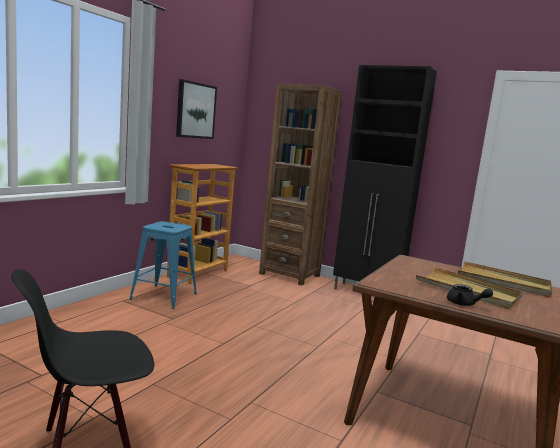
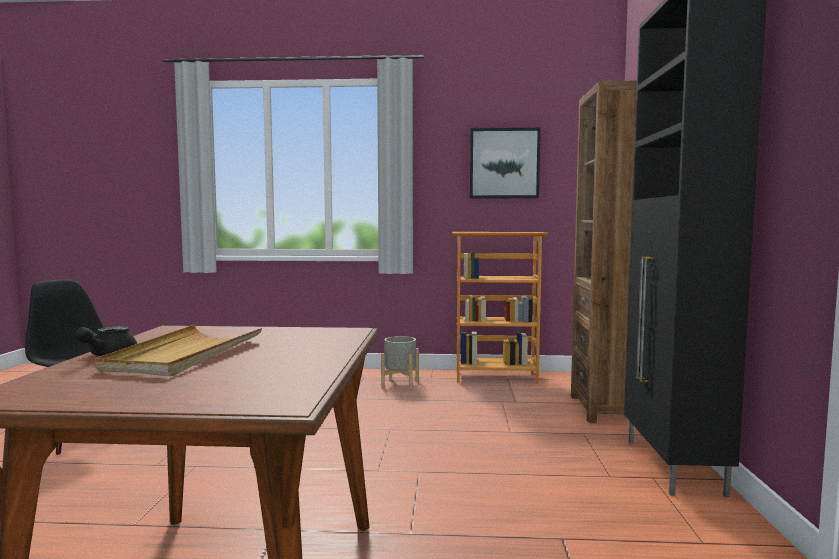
camera: 65 degrees right, 5 degrees down
(163, 296) = (400, 383): blue stool -> grey planter
(503, 282) = (283, 369): beige tray -> none

